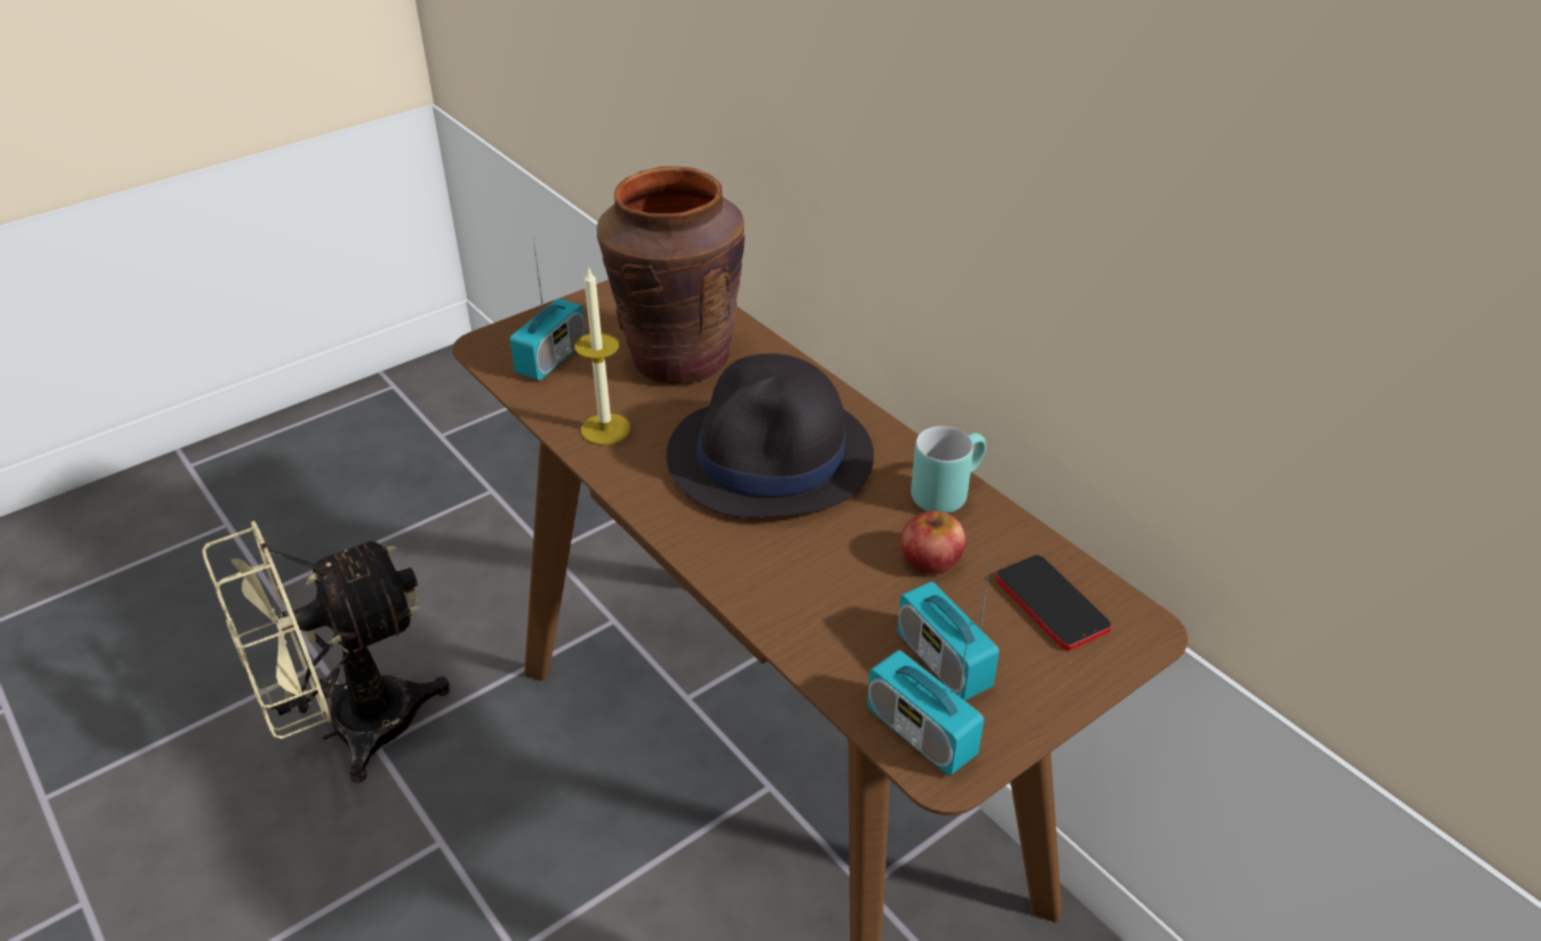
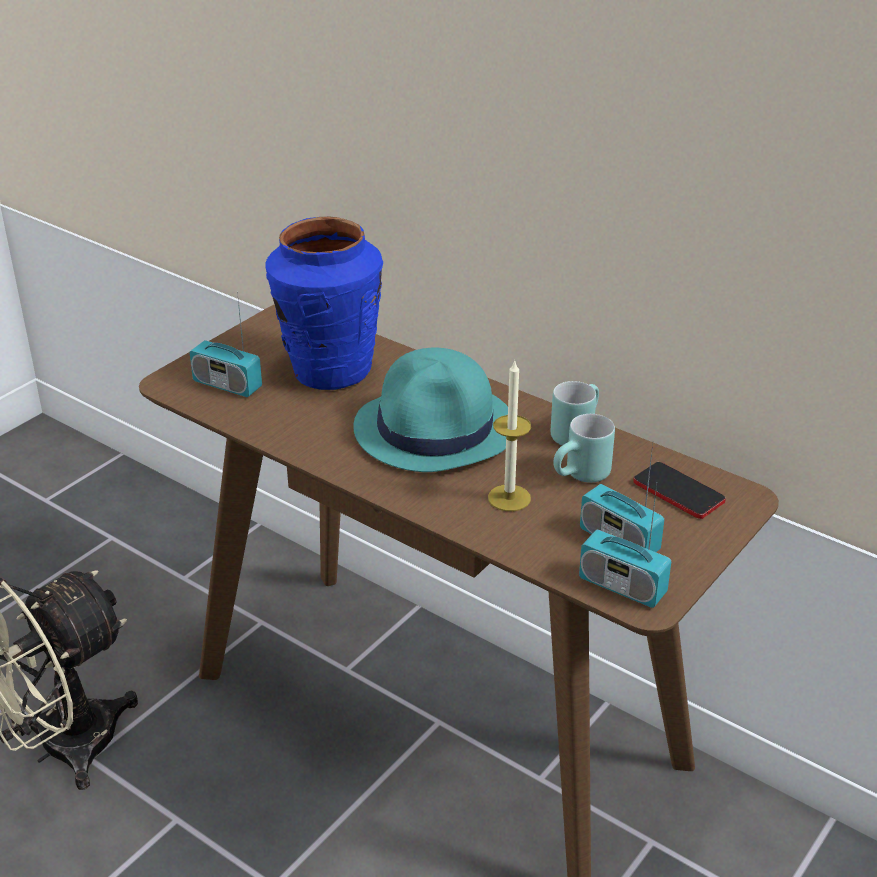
camera: 15 degrees left, 5 degrees down
(551, 358) = (227, 385): radio -> radio turned 105 degrees clockwise
(605, 429) = (297, 429): candle -> candle (509, 498)
(678, 359) = (330, 371): brown vase -> blue vase
(771, 458) = (436, 429): black hat -> turquoise hat
(930, 559) = (582, 477): apple -> turquoise mug

